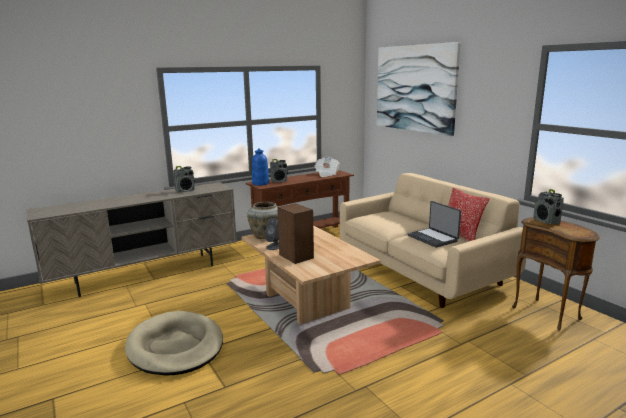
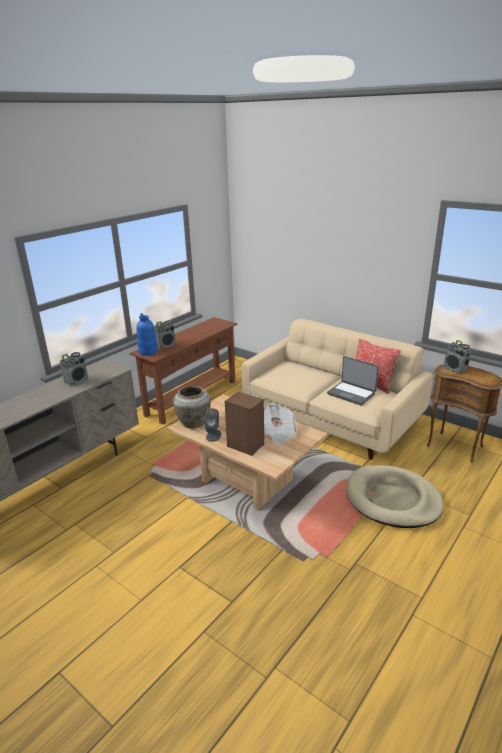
camera: 20 degrees left, 10 degrees up
(175, 347) = (149, 570): beige dog bed -> beige dog bed (392, 500)
(326, 174) = (208, 326): newspaper -> newspaper (278, 433)
(414, 88) = (295, 228): picture -> none

